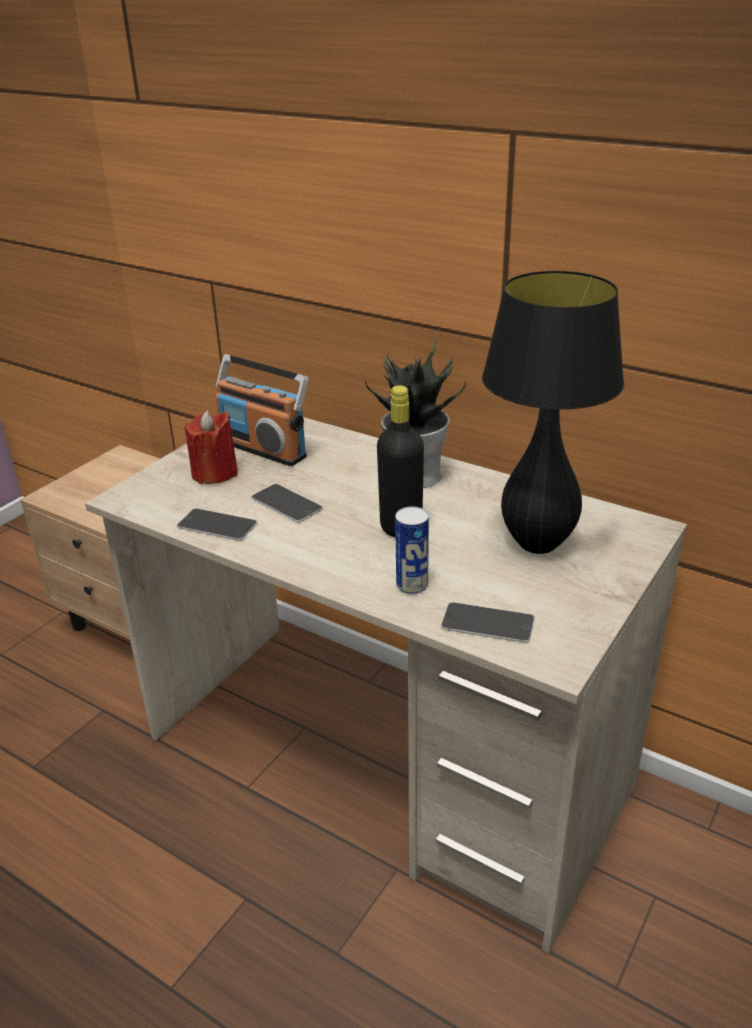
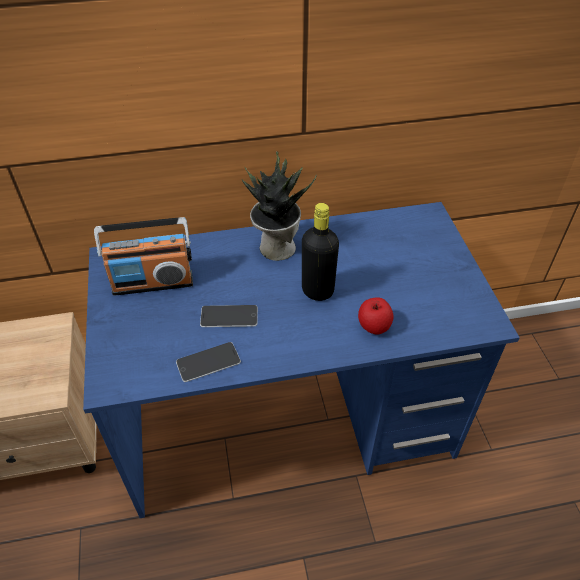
camera: 45 degrees left, 15 degrees up
(214, 473) = (147, 323): red candle -> none
(385, 762) = (290, 423): beige desk -> blue desk
(412, 585) = (374, 326): can -> apple
(487, 623) = (437, 324): phone -> none
(537, 544) = (396, 257): black table lamp -> none

